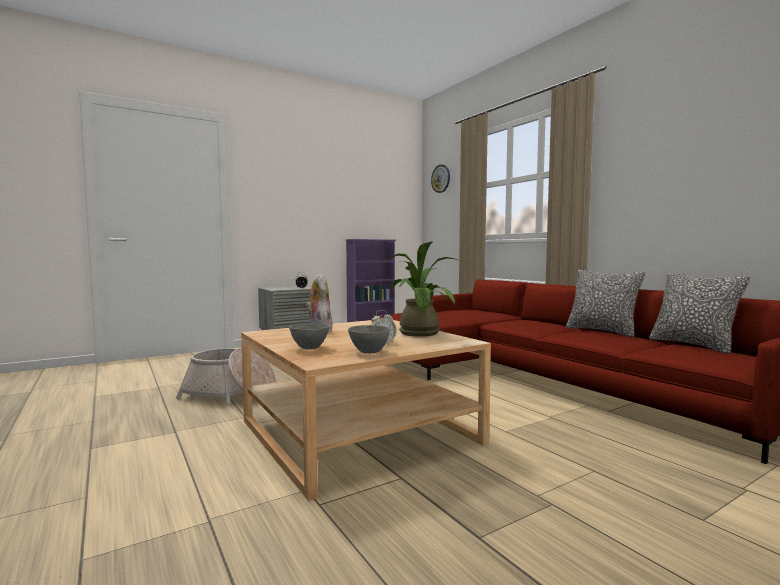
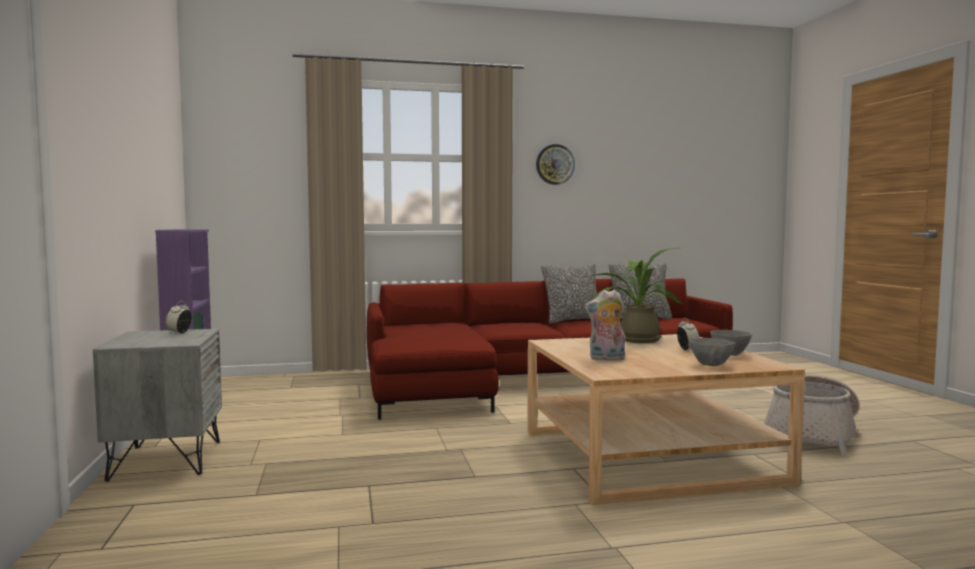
camera: 70 degrees left, 0 degrees up
(231, 394) = (458, 512): basket -> basket (812, 435)
(441, 178) = (241, 130): wall clock -> wall clock (555, 164)

